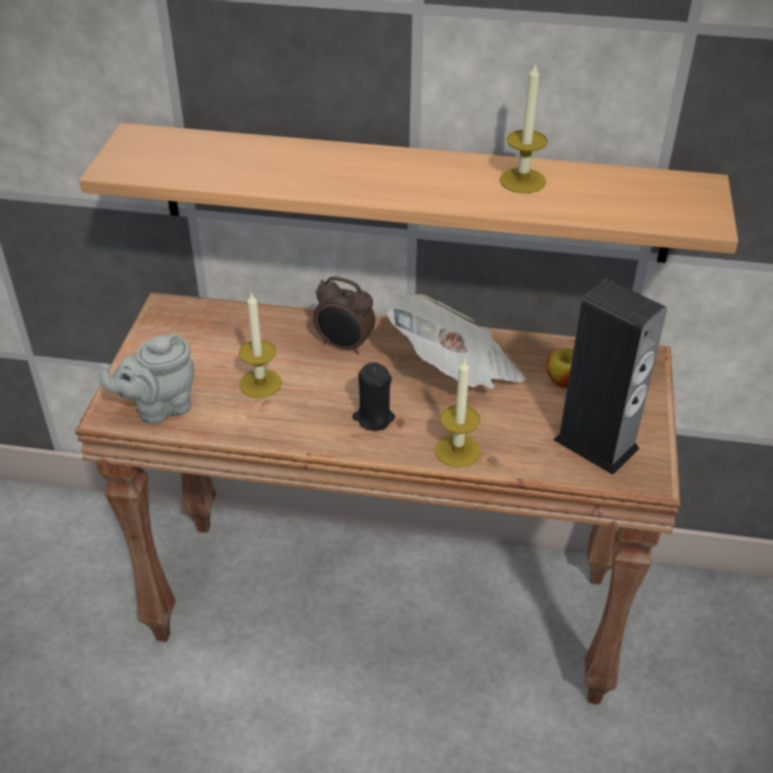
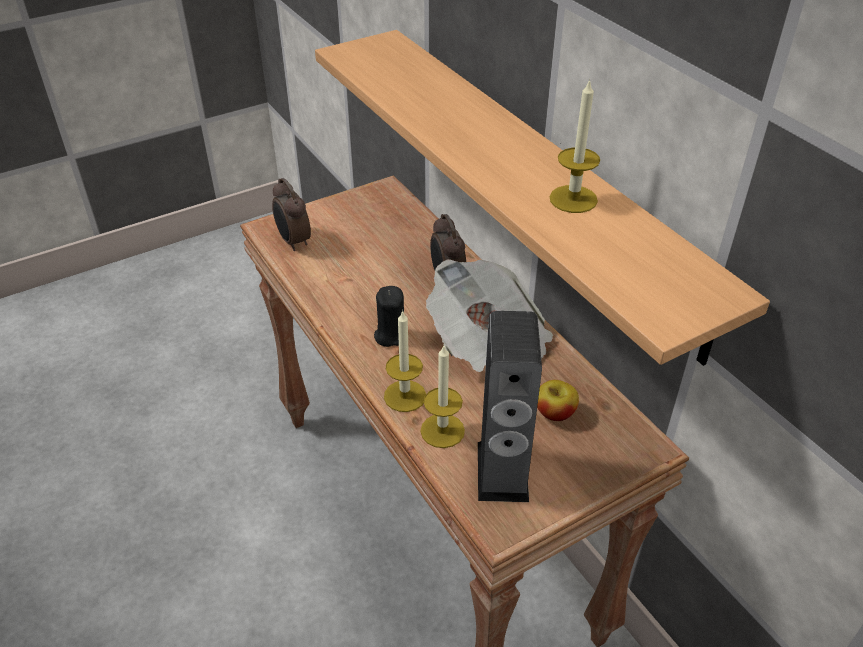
camera: 50 degrees right, 0 degrees up
(159, 408) = (293, 241): grey teapot -> alarm clock
(260, 383) = (363, 267): candle -> candle (442, 430)

